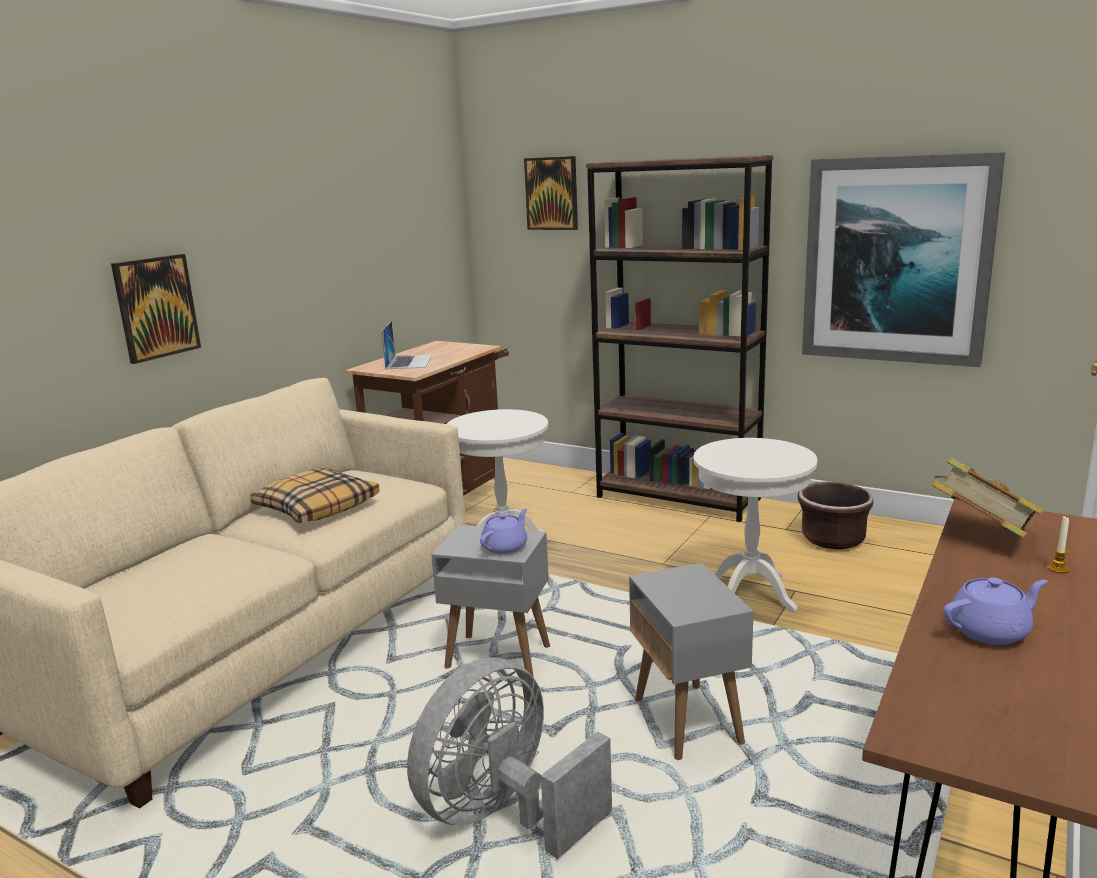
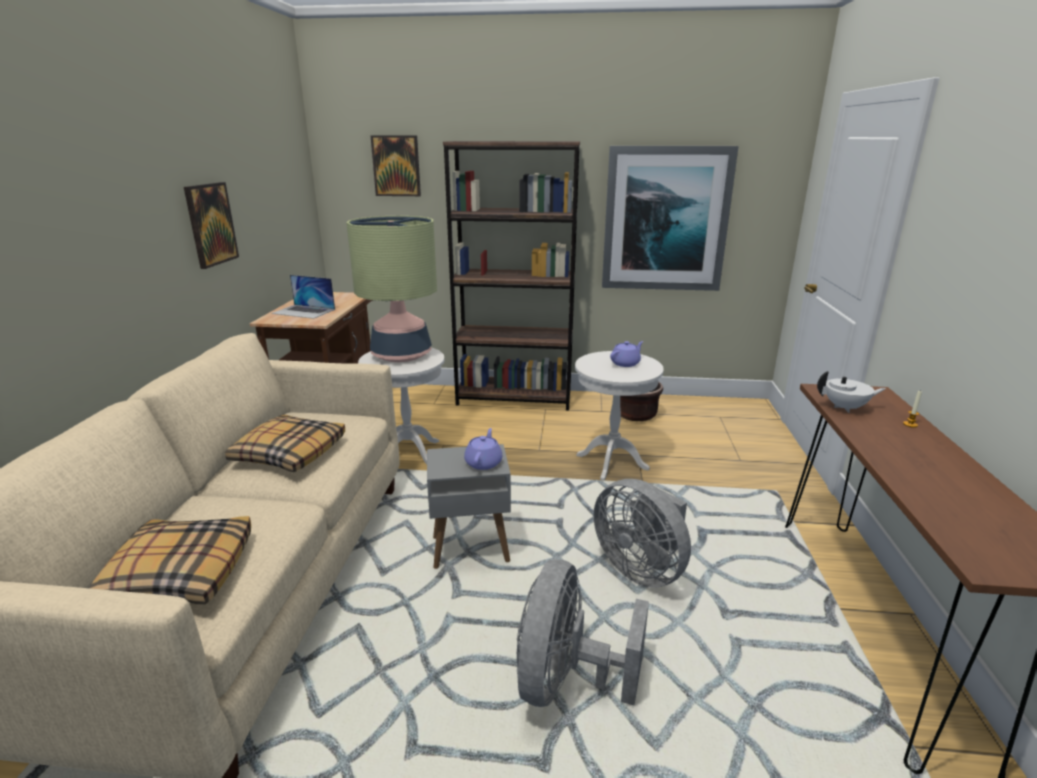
camera: 25 degrees left, 5 degrees up
(144, 592) = (179, 574): none -> pillow
(156, 307) = (86, 276): picture -> picture (211, 224)
(409, 361) = (304, 311): laptop -> laptop turned 135 degrees clockwise
(500, 420) = (401, 355): none -> table lamp
(688, 722) = (641, 568): grey side table -> grey fan
(980, 535) = (845, 408): book -> white teapot
(991, 631) = (931, 476): purple teapot -> purple teapot (625, 363)

